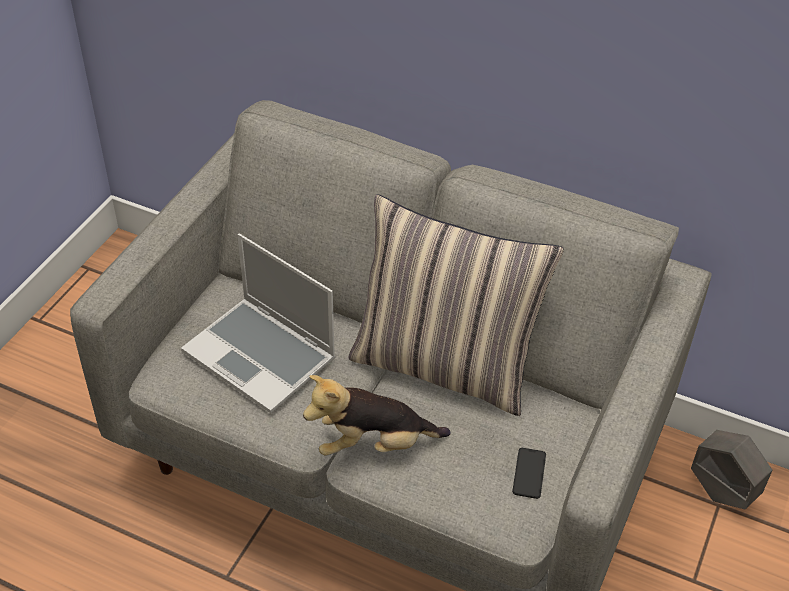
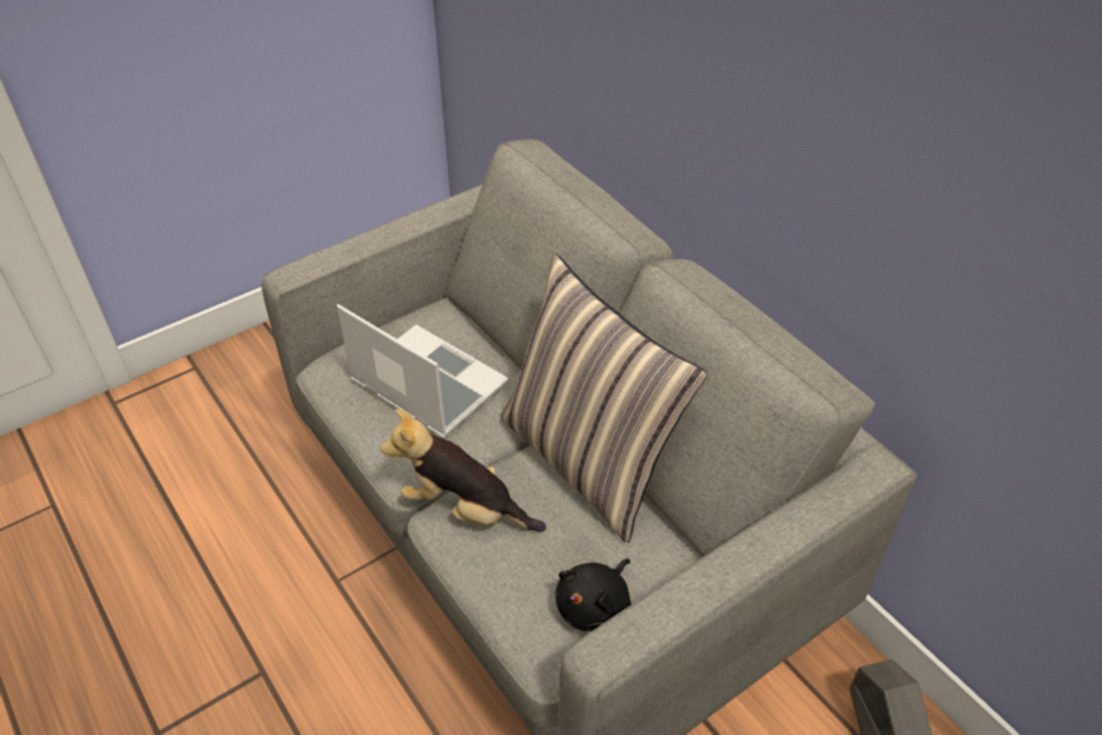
camera: 30 degrees right, 0 degrees up
(262, 356) = (426, 384): laptop -> laptop turned 150 degrees clockwise
(529, 473) = (595, 606): phone -> black plush toy

